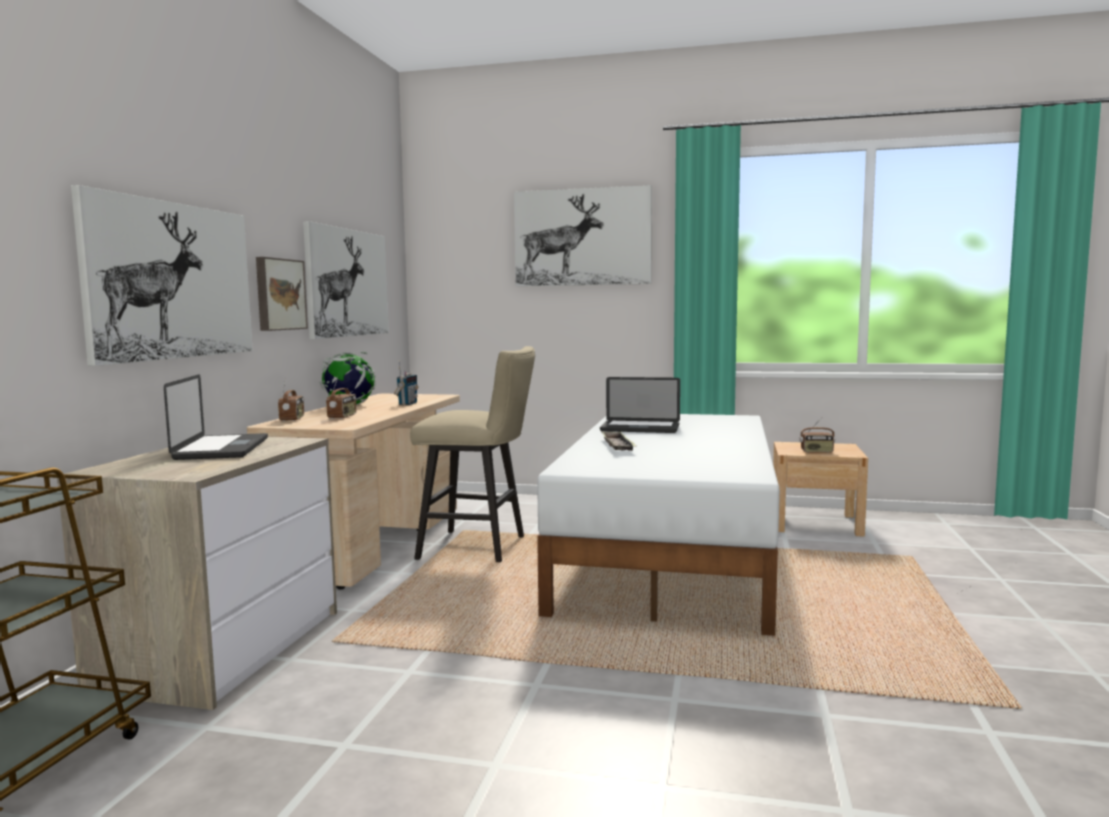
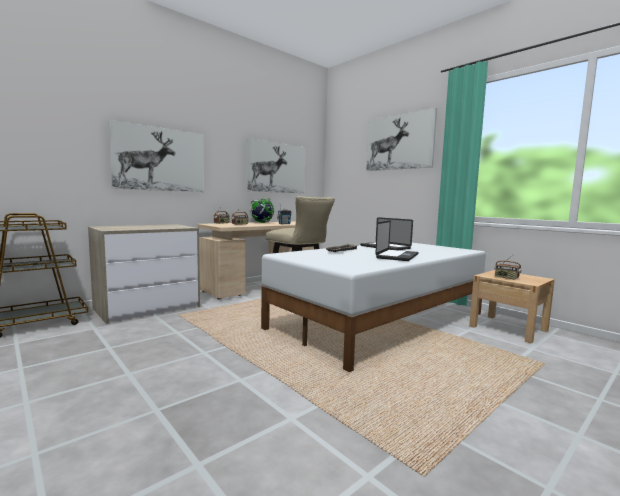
camera: 35 degrees right, 0 degrees up
(222, 449) = (155, 226): laptop -> laptop (397, 256)
(279, 294) = (226, 169): picture -> none

